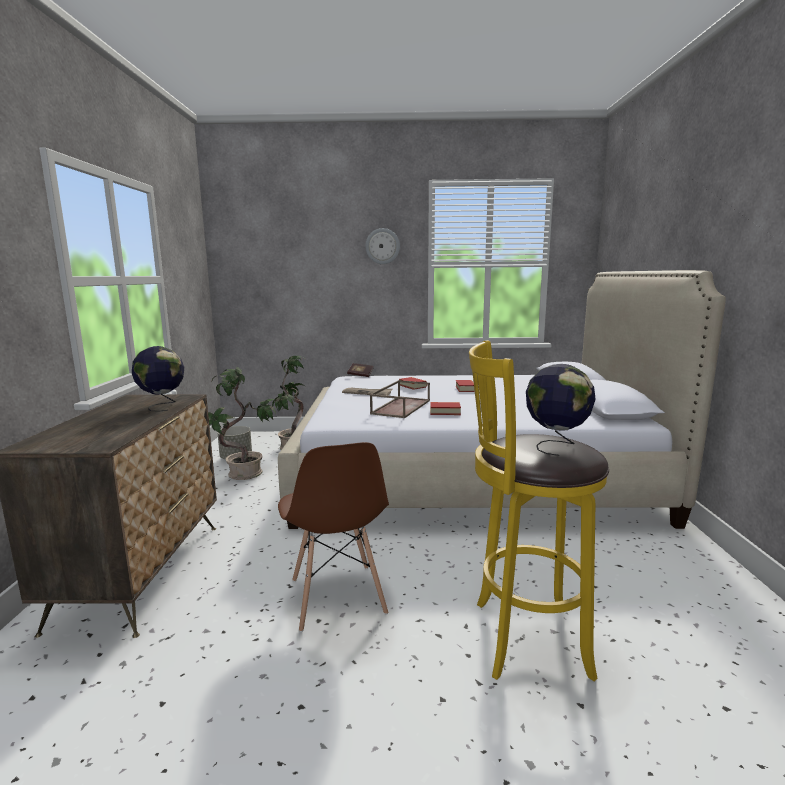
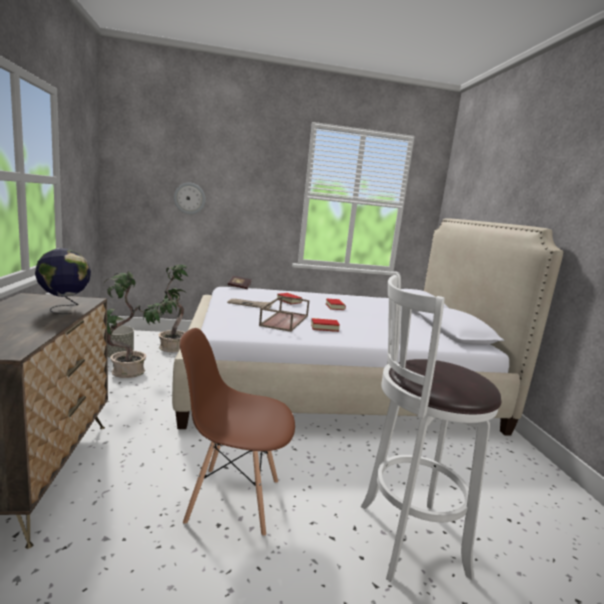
camera: 10 degrees left, 0 degrees up
(337, 597) = (233, 500): brown chair -> brown chair turned 120 degrees clockwise
(382, 246) = (266, 174): wall clock -> wall clock (189, 198)
(523, 638) = (405, 538): yellow stool -> white stool
(556, 446) = (455, 373): globe -> none

